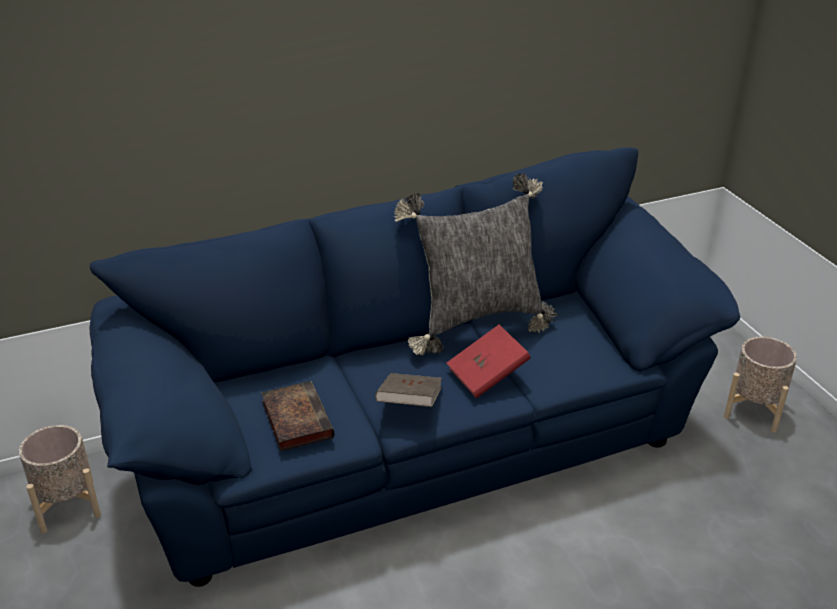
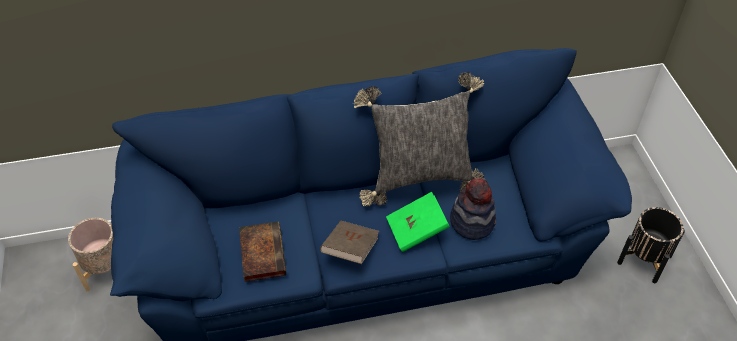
camera: 10 degrees right, 15 degrees up
(487, 375) = (416, 230): red book -> green book
(552, 359) = (472, 221): none -> hat
(754, 410) = (644, 259): beige planter -> black planter

